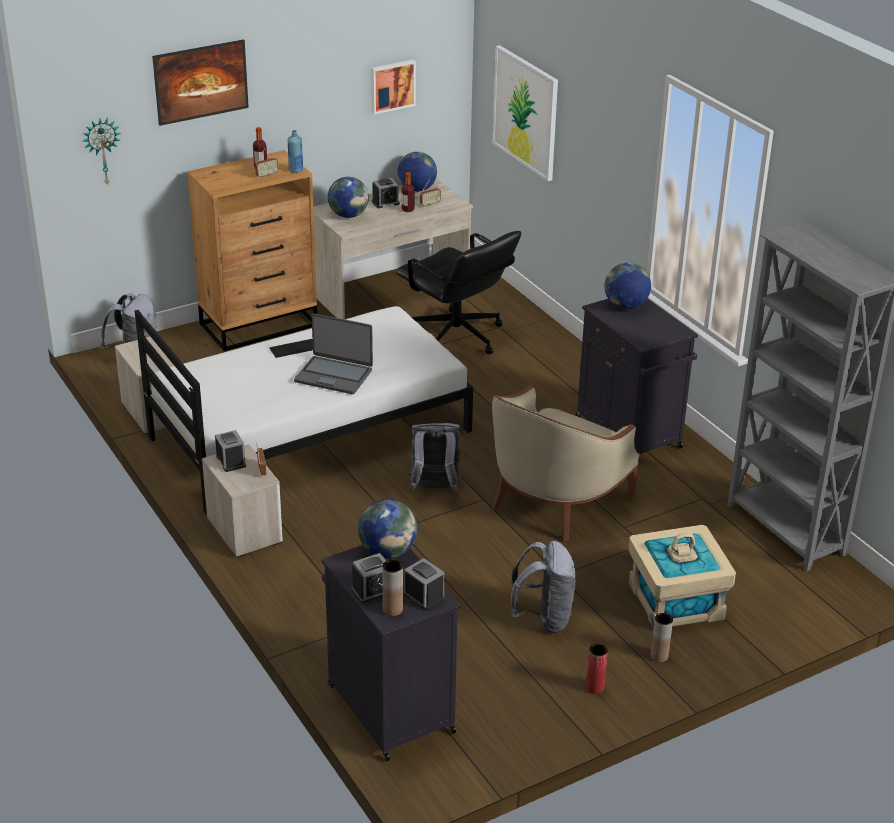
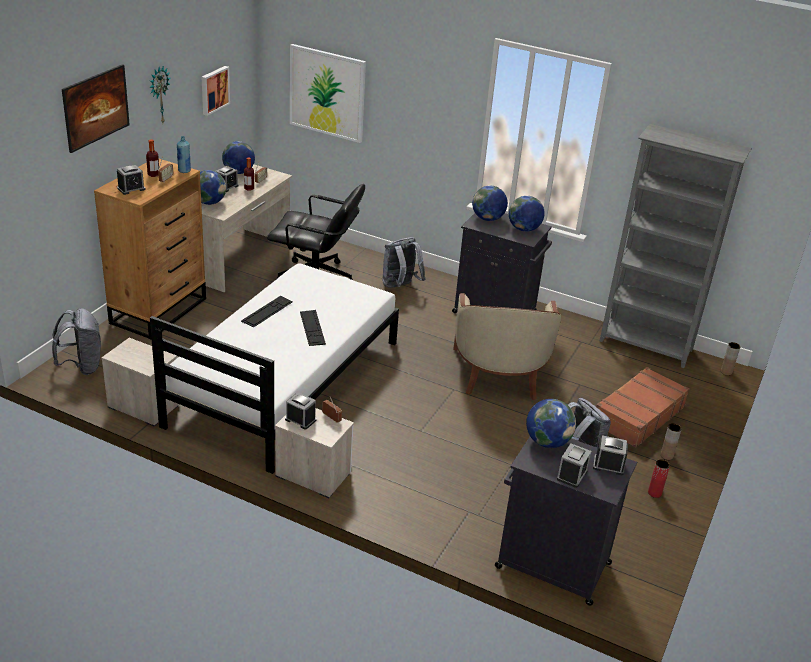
camera: 35 degrees left, 0 degrees up
(102, 151) = (30, 185): wall clock -> wall clock (158, 95)
(222, 177) = (131, 189): none -> alarm clock
(334, 375) = (312, 328): laptop -> keyboard
(392, 609) = (601, 483): brown vase -> brown vase (726, 372)
(434, 489) = (415, 393): grey backpack -> grey backpack (400, 286)
(656, 329) = (524, 229): none -> globe
(676, 601) = (638, 415): beige storage box -> brown suitcase

